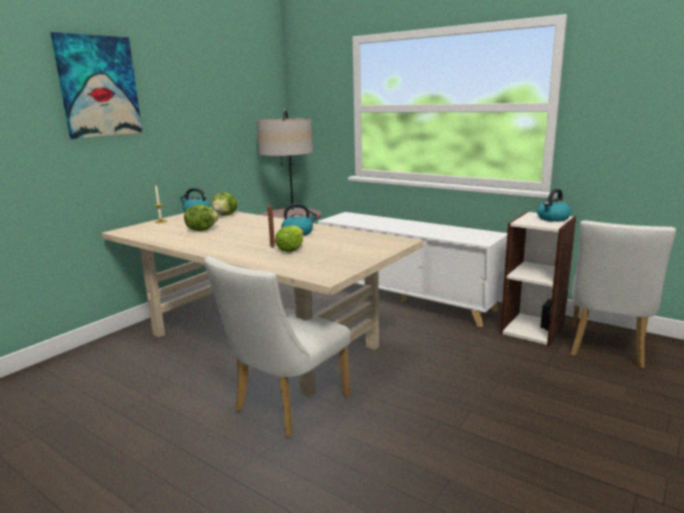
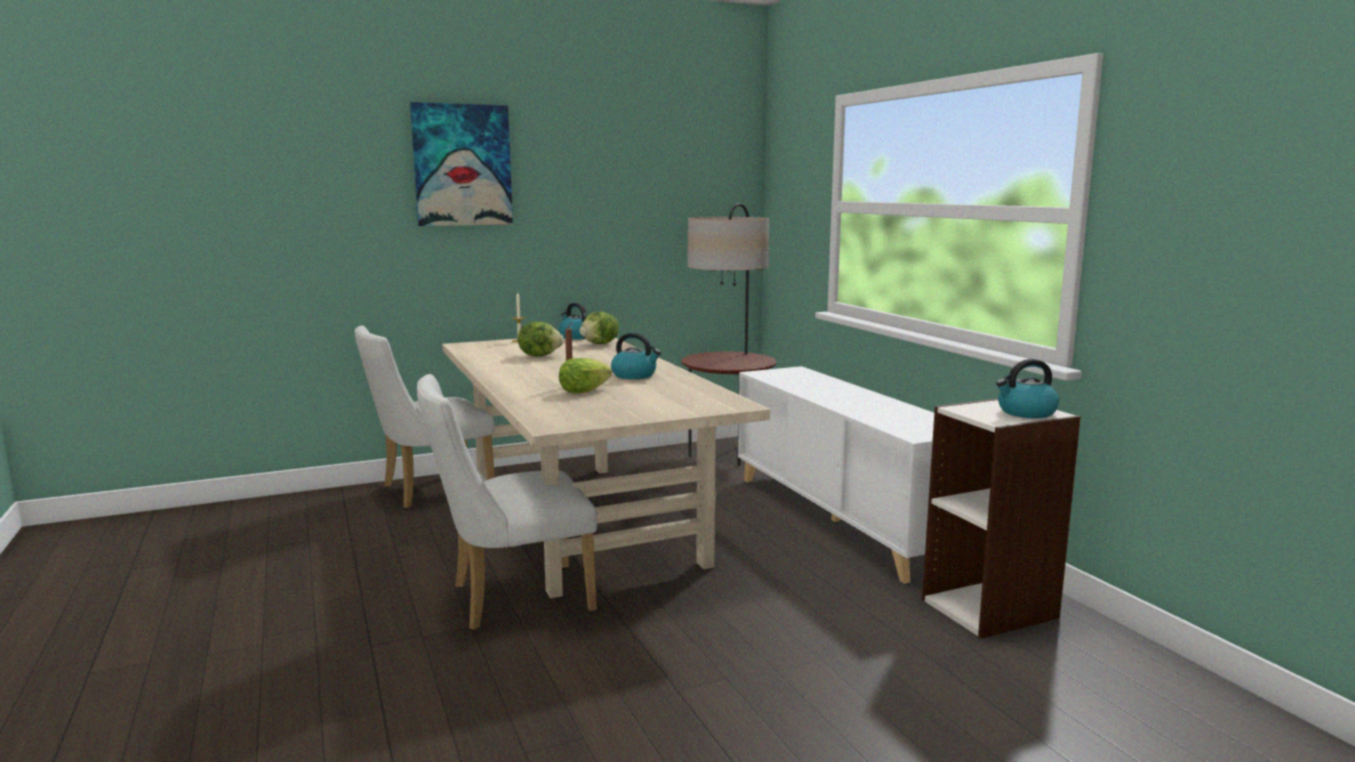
camera: 30 degrees right, 5 degrees down
(606, 349) = (1081, 673): white chair -> white chair (429, 491)

